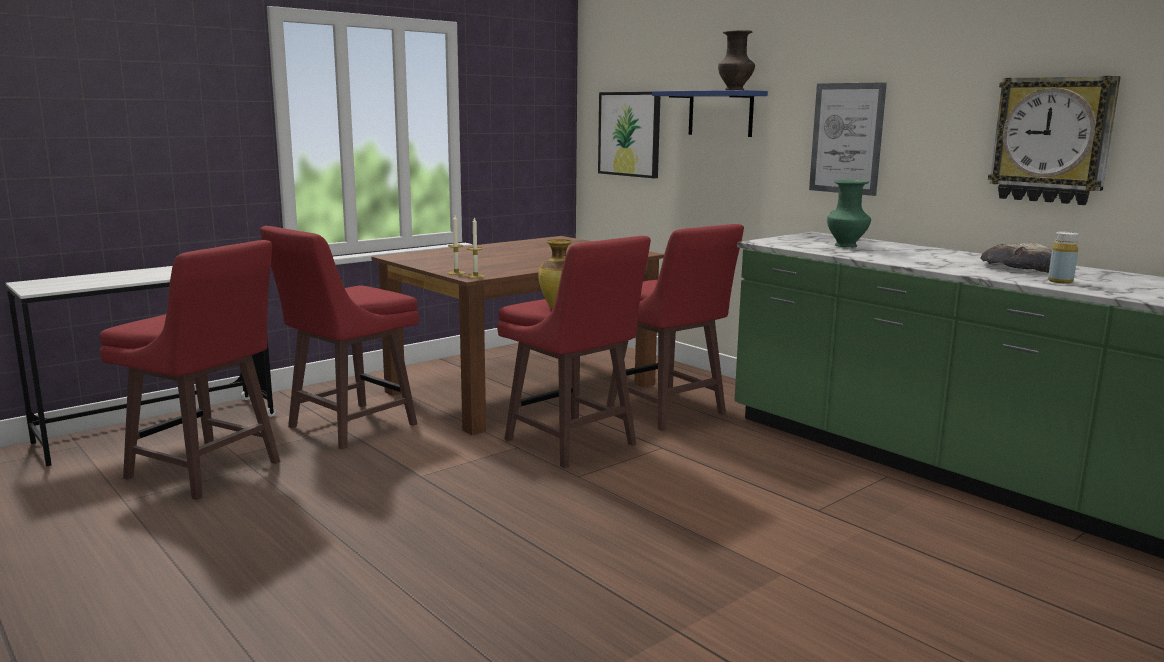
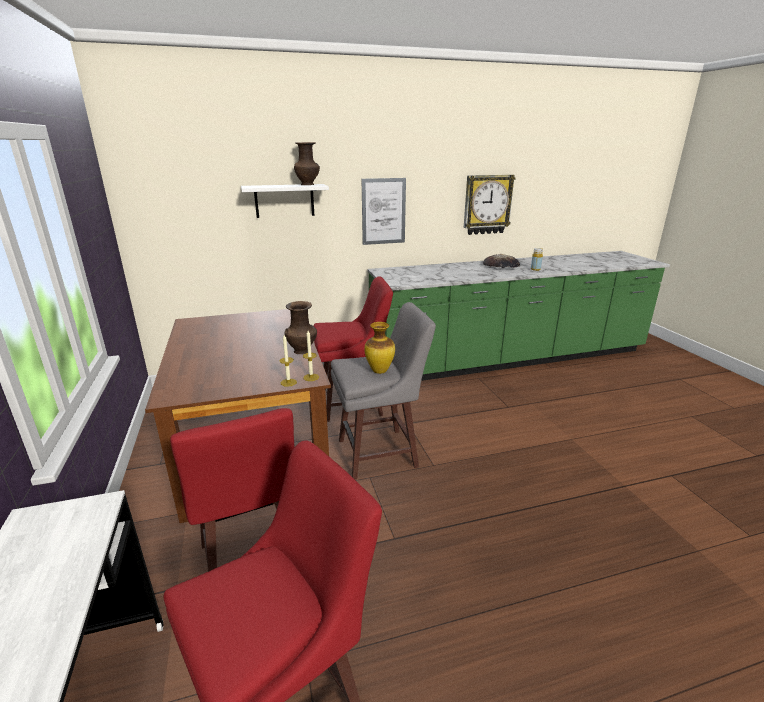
camera: 65 degrees left, 10 degrees up
(536, 268) = (302, 351): none -> brown vase
(572, 444) = (380, 453): red stool -> grey stool
(629, 134) = (189, 222): picture -> none
(720, 113) = (284, 201): blue shelf -> white shelf
(847, 246) = (424, 274): green vase -> none

